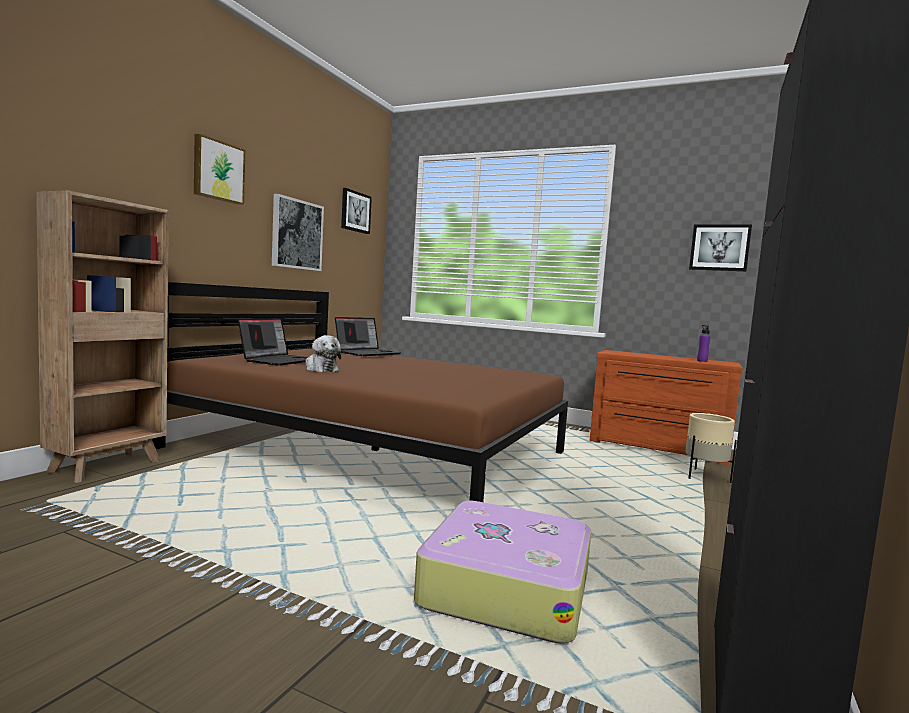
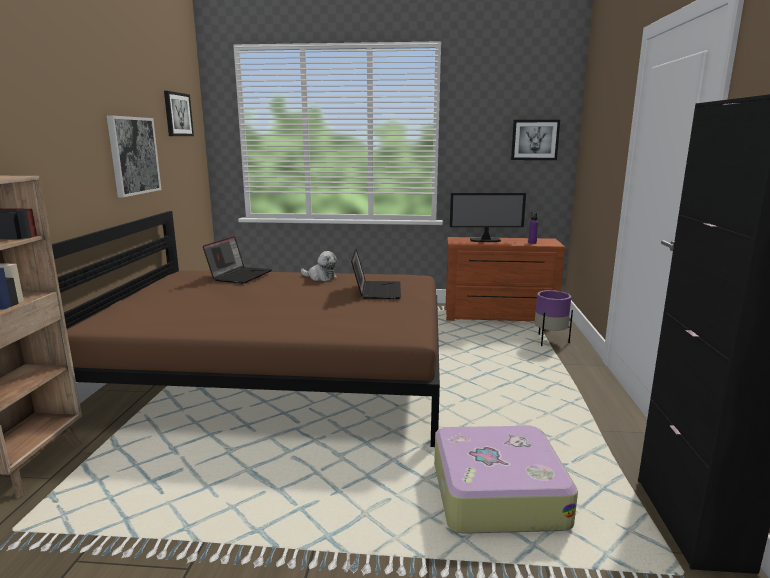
camera: 20 degrees left, 10 degrees up
(218, 171) = (52, 104): picture -> none
(279, 360) = (173, 309): laptop -> laptop (376, 290)
(320, 369) = (232, 316): plush toy -> plush toy (320, 277)
(646, 355) = (485, 240): none -> monitor
(705, 477) = (550, 341): beige planter -> purple planter

